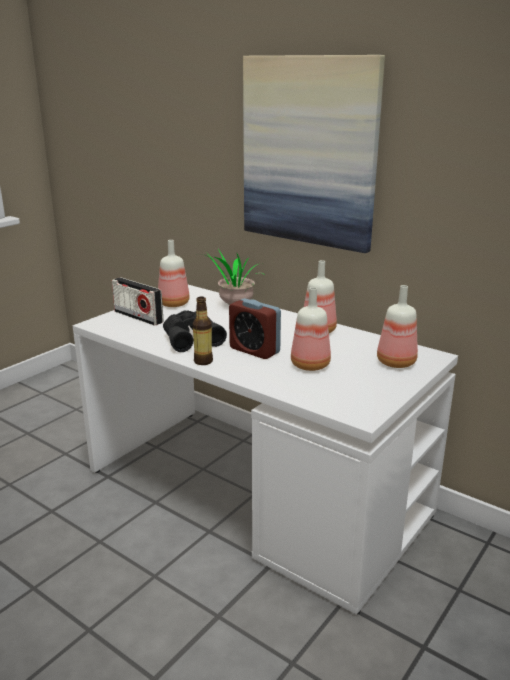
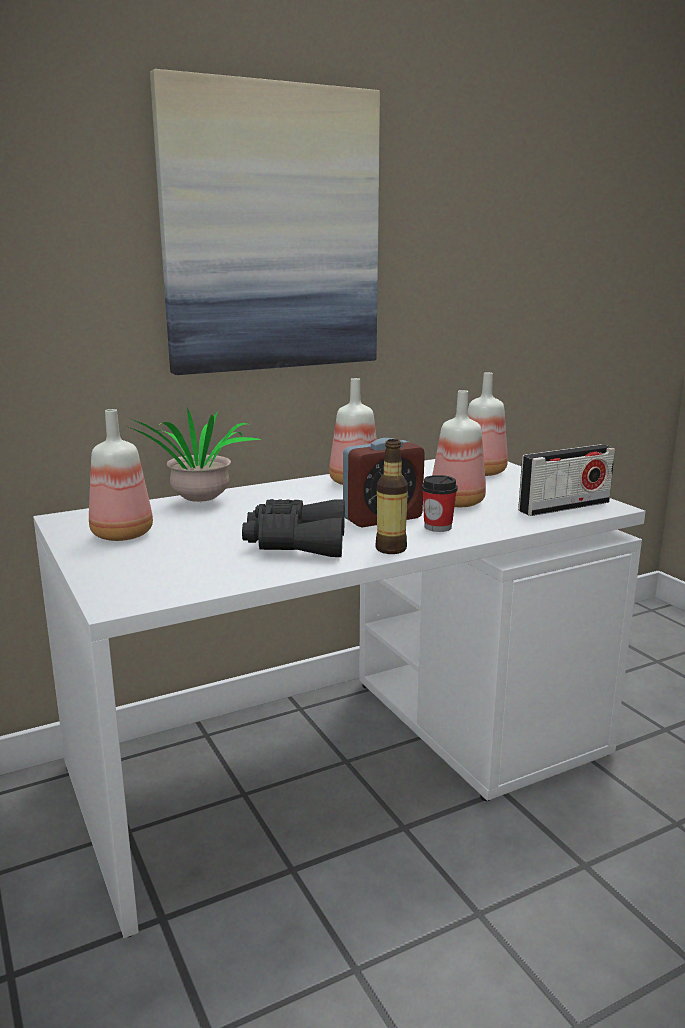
camera: 65 degrees left, 5 degrees down
(138, 317) = (141, 565): radio -> radio (564, 507)
(253, 367) = (438, 527): none -> cup

